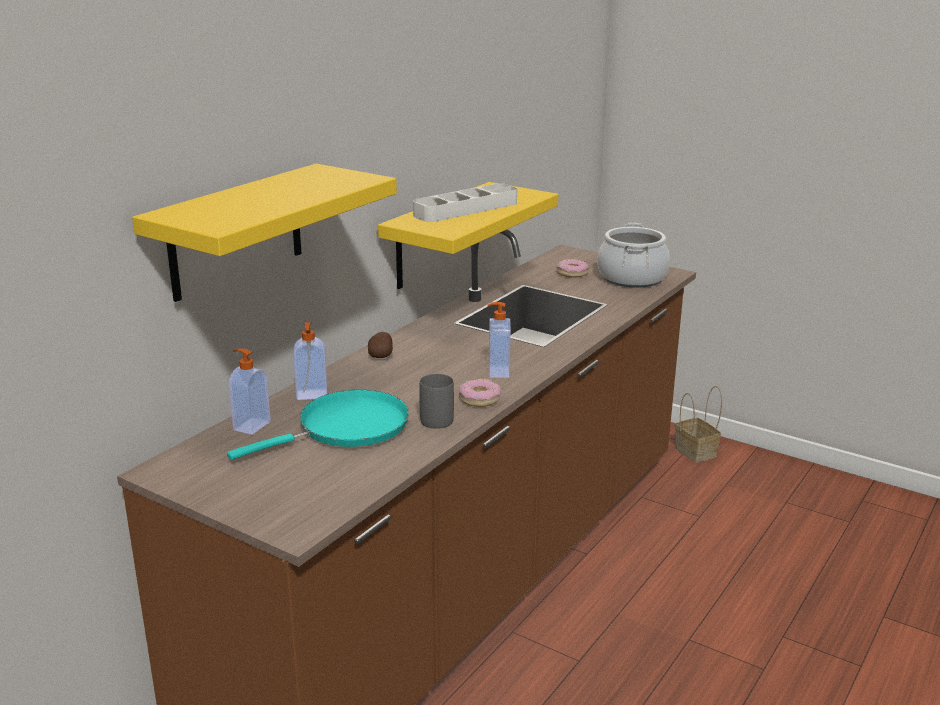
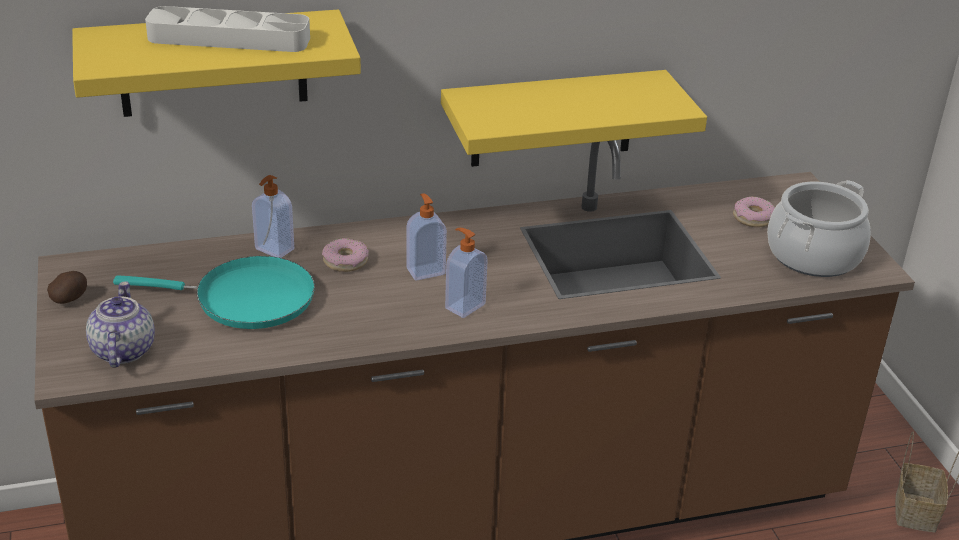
camera: 40 degrees right, 10 degrees up
(251, 426) = (184, 258): soap dispenser -> soap dispenser (425, 271)
(310, 496) = (122, 350): none -> teapot
(381, 356) = (393, 235): potato -> potato (70, 299)
(439, 417) = (333, 328): grey mug -> none
(466, 209) = (560, 102): white tray -> white tray (229, 38)
(479, 399) = (398, 327): donut -> donut (345, 261)

